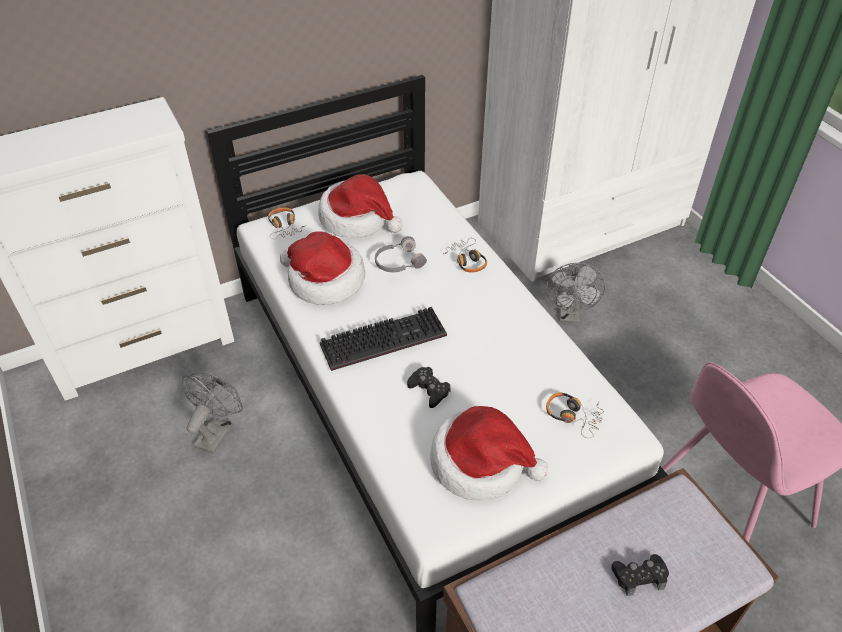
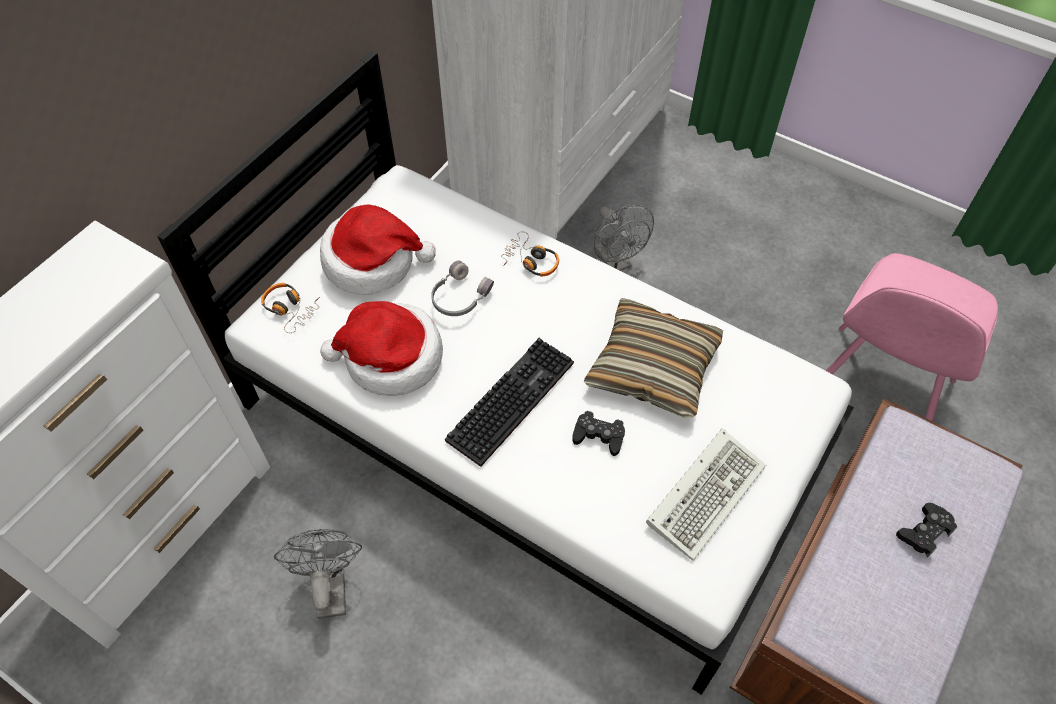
camera: 30 degrees left, 10 degrees up
(481, 463) = (706, 492): hat -> keyboard
(505, 364) = (653, 367): none -> pillow
(573, 416) = (755, 394): headphones -> none

